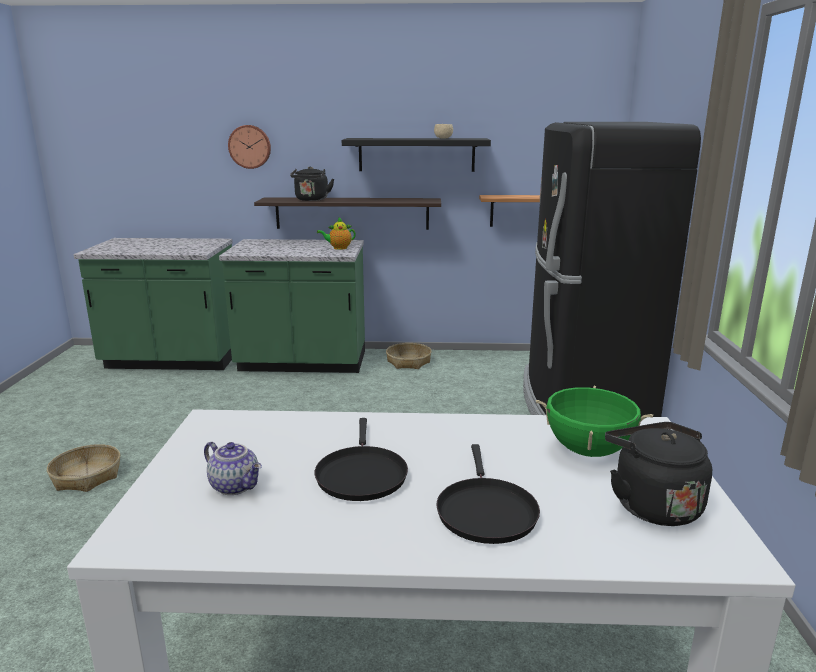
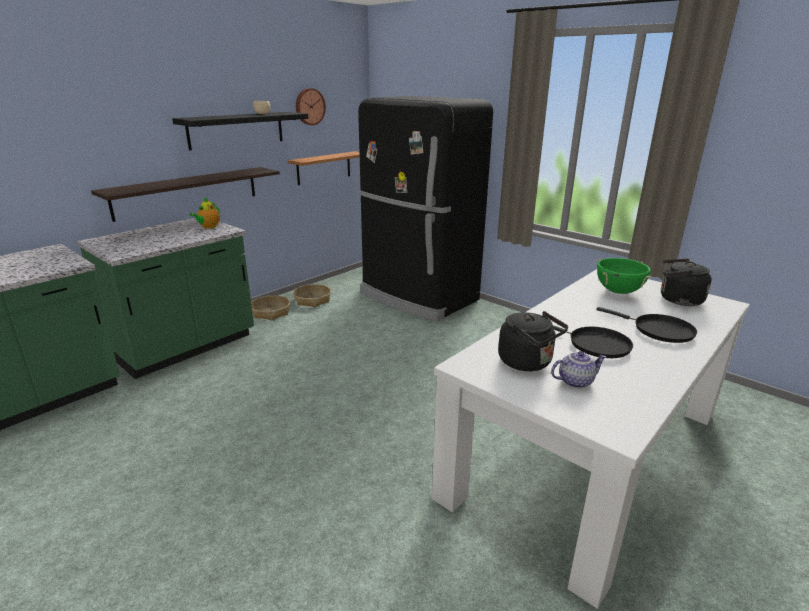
camera: 50 degrees left, 5 degrees up
(87, 476) = (183, 526): basket -> basket (312, 300)
(250, 146) = (64, 134): wall clock -> wall clock (309, 106)
(311, 200) = (159, 185): black kettle -> black kettle (528, 363)

